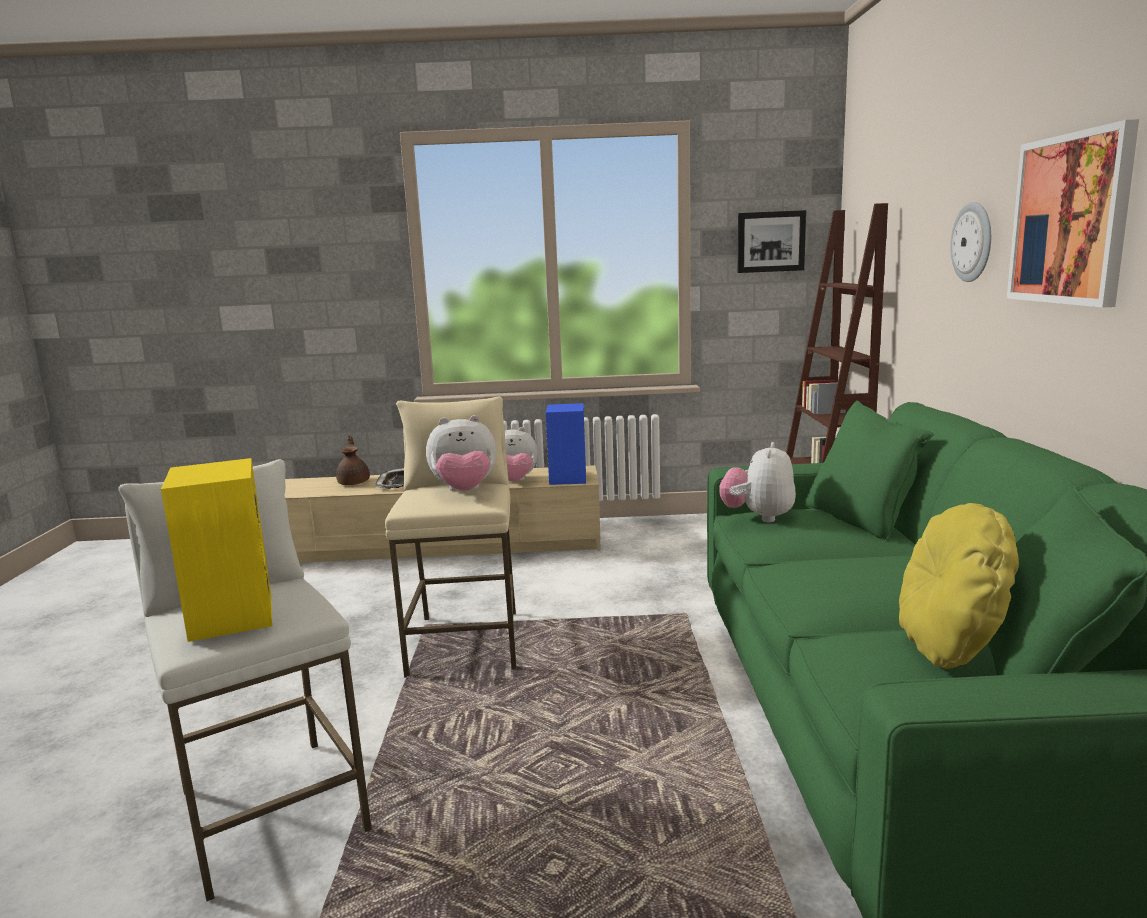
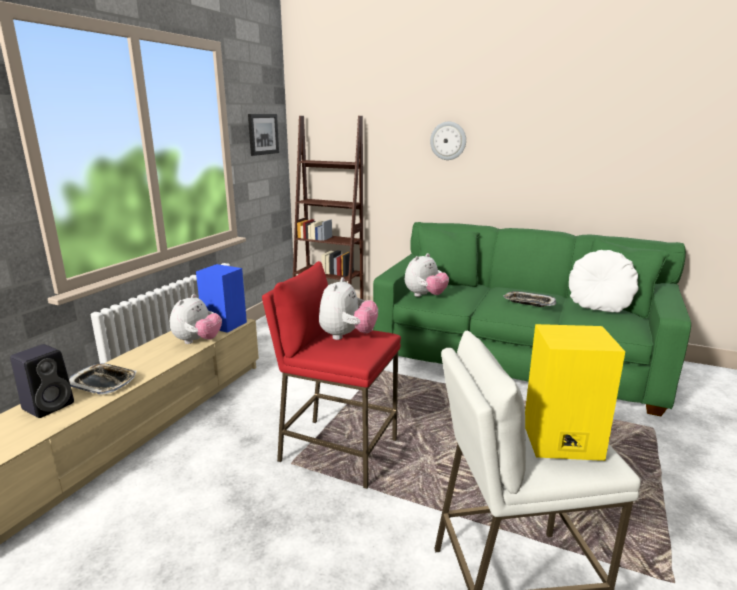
camera: 65 degrees left, 5 degrees up
(354, 482) = (49, 405): brown teapot -> black speaker
(465, 642) = (337, 451): beige stool -> red stool
(758, 517) = (425, 296): plush toy -> plush toy turned 90 degrees counterclockwise
(854, 583) = (528, 303): none -> tray
(949, 650) = (598, 308): yellow pillow -> white pillow
(1070, 219) = (524, 134): picture -> none

